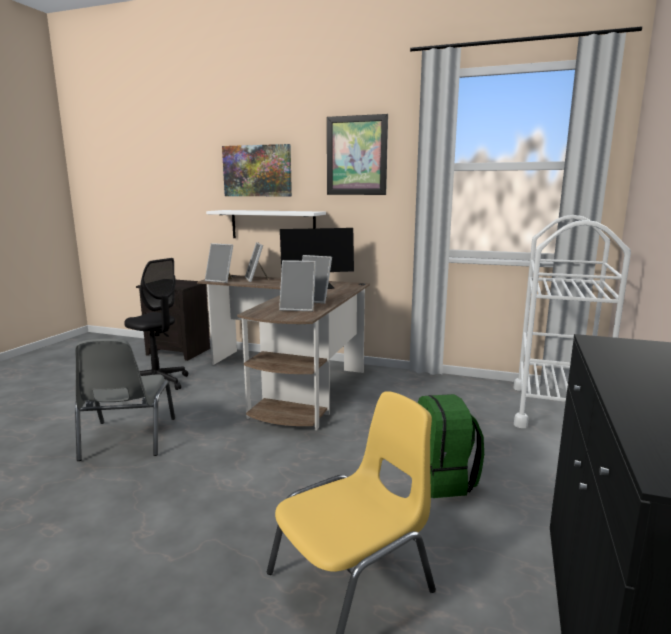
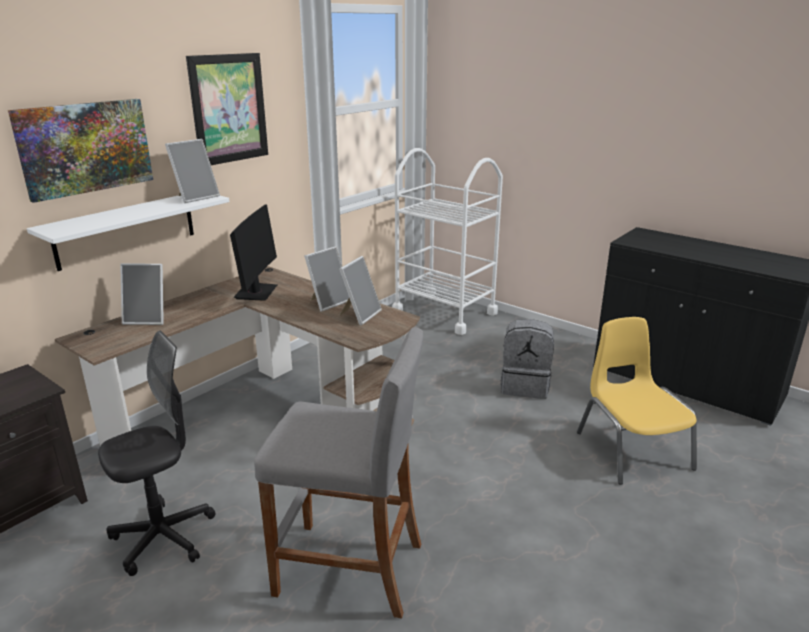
camera: 70 degrees left, 10 degrees up
(127, 439) = (350, 569): grey chair -> grey stool
(221, 280) = (117, 343): picture frame -> picture frame (195, 197)
(443, 480) = (525, 386): green backpack -> grey backpack

